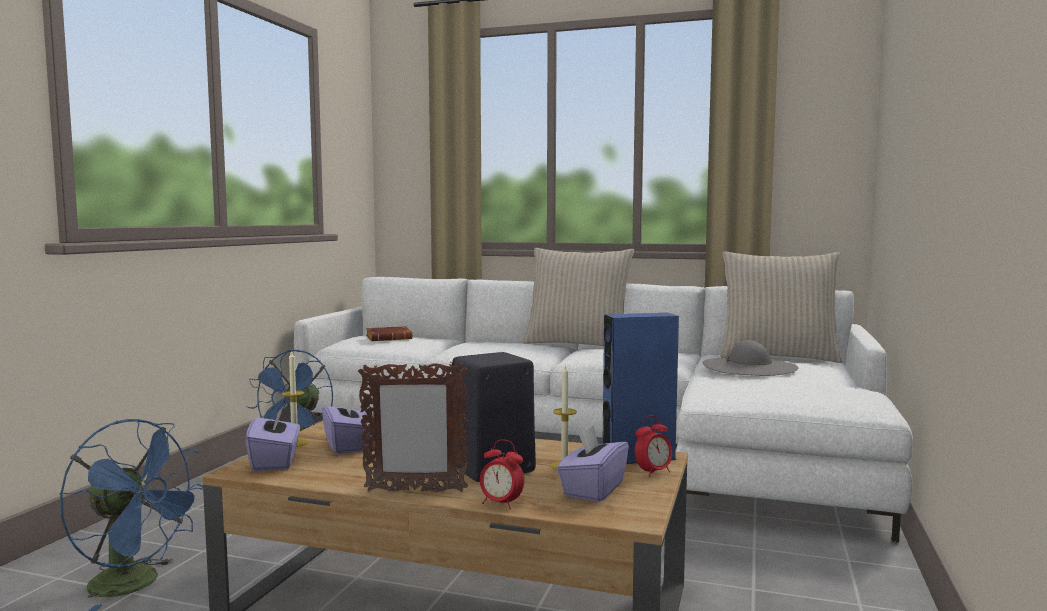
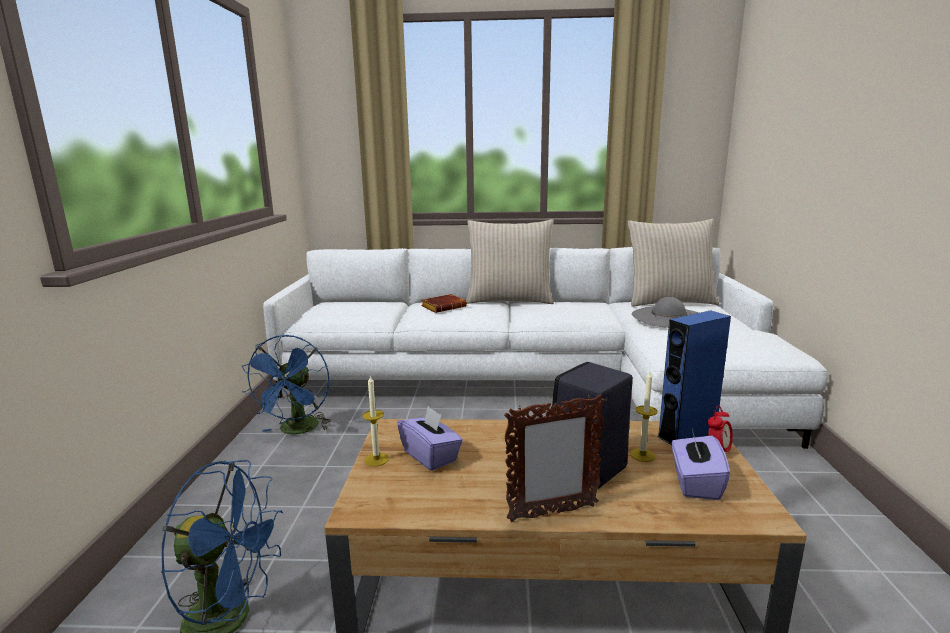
camera: 15 degrees left, 10 degrees up
(275, 462) = (382, 492): purple tissue box -> none
(390, 338) = (349, 307): brown book -> brown book (444, 307)
(501, 504) = (643, 518): alarm clock -> none

